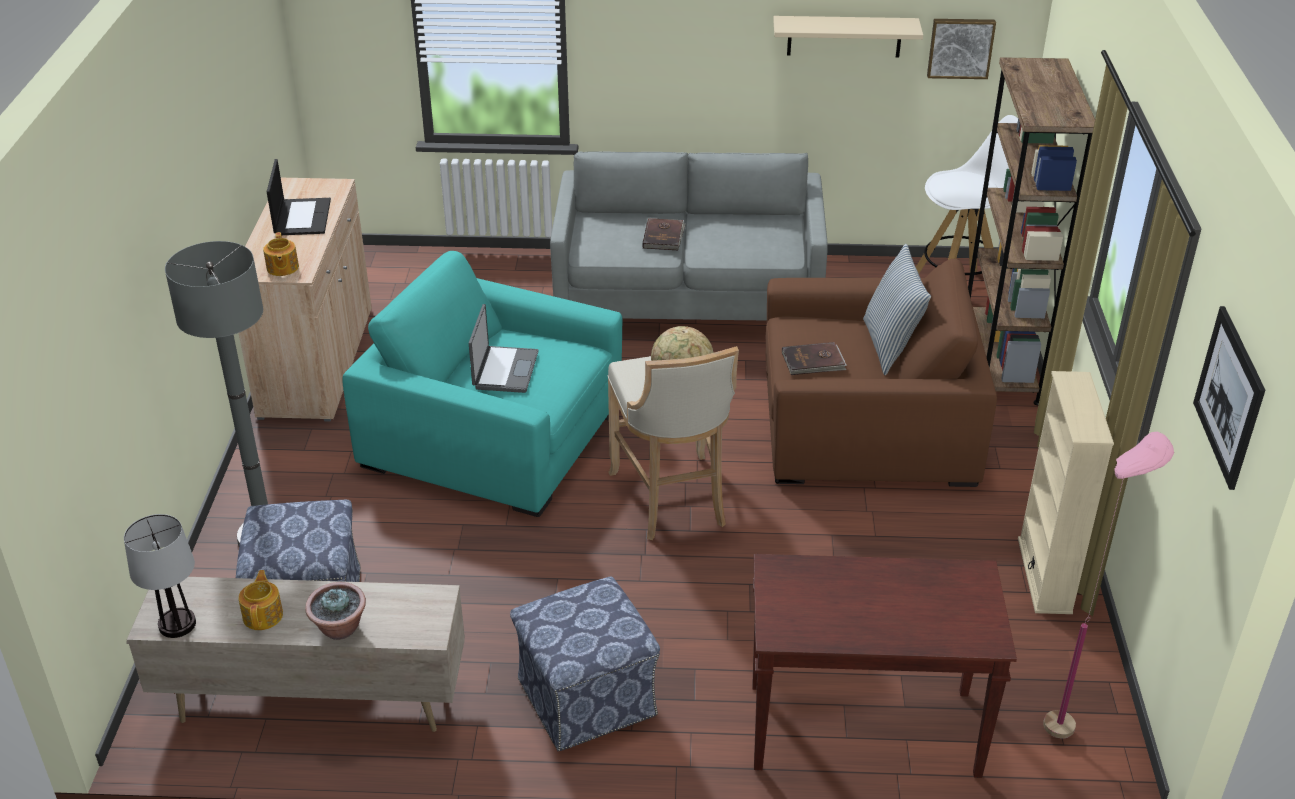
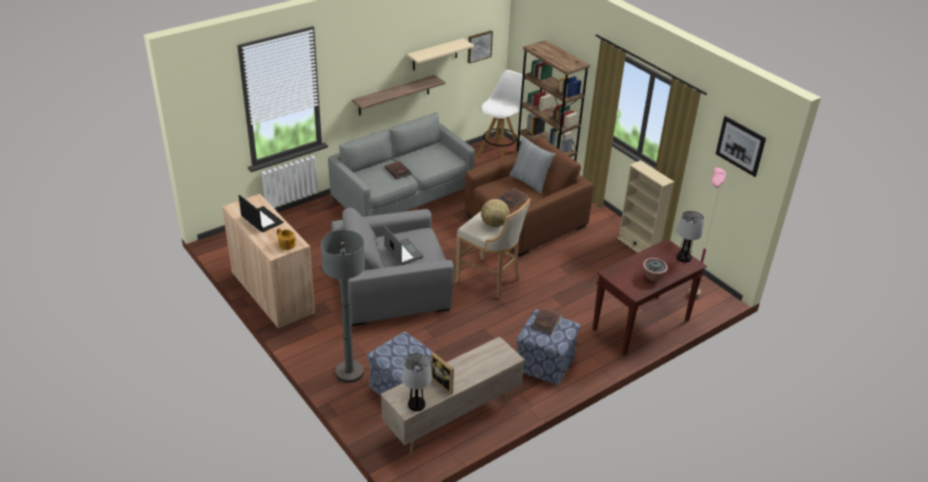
camera: 40 degrees left, 0 degrees up
(263, 615) = (444, 384): teapot -> picture frame
(340, 629) = (479, 373): potted plant -> potted plant (653, 277)
(494, 436) = (391, 288): turquoise armchair -> grey armchair
(592, 608) = (546, 322): none -> brown book
(739, 95) = (394, 95): none -> shelf
(982, 616) = (684, 257): none -> table lamp

